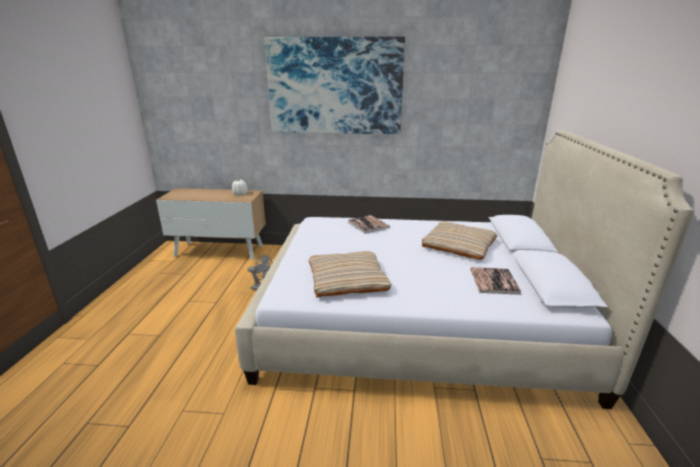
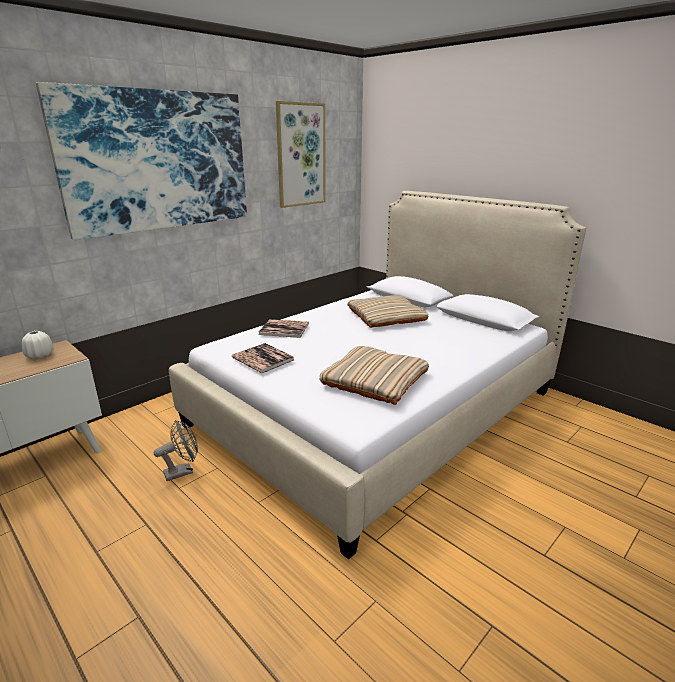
camera: 50 degrees left, 0 degrees up
(469, 87) = (301, 155): none -> picture
(494, 281) = (458, 331): book -> book (263, 359)

